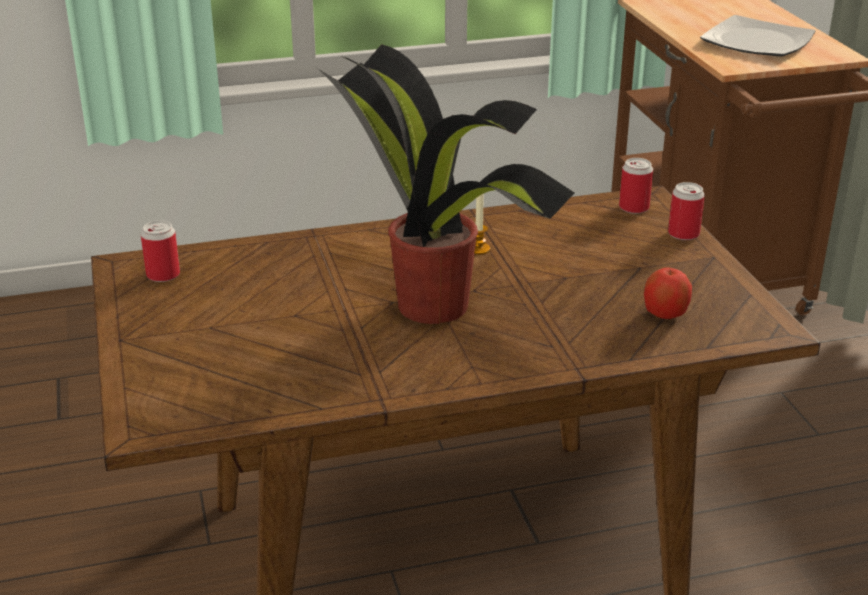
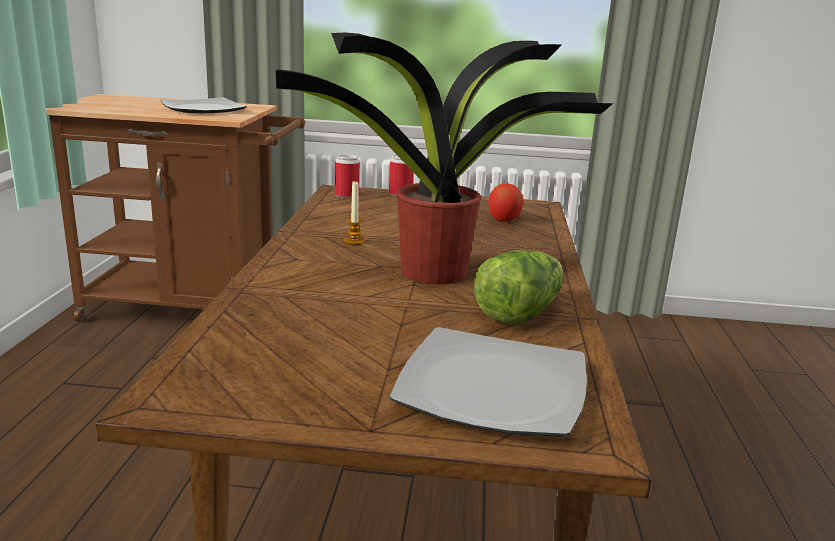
camera: 70 degrees left, 10 degrees down
(163, 275) = (229, 377): can -> none
(205, 374) = (491, 387): none -> plate
(367, 365) = (519, 311): none -> lettuce

